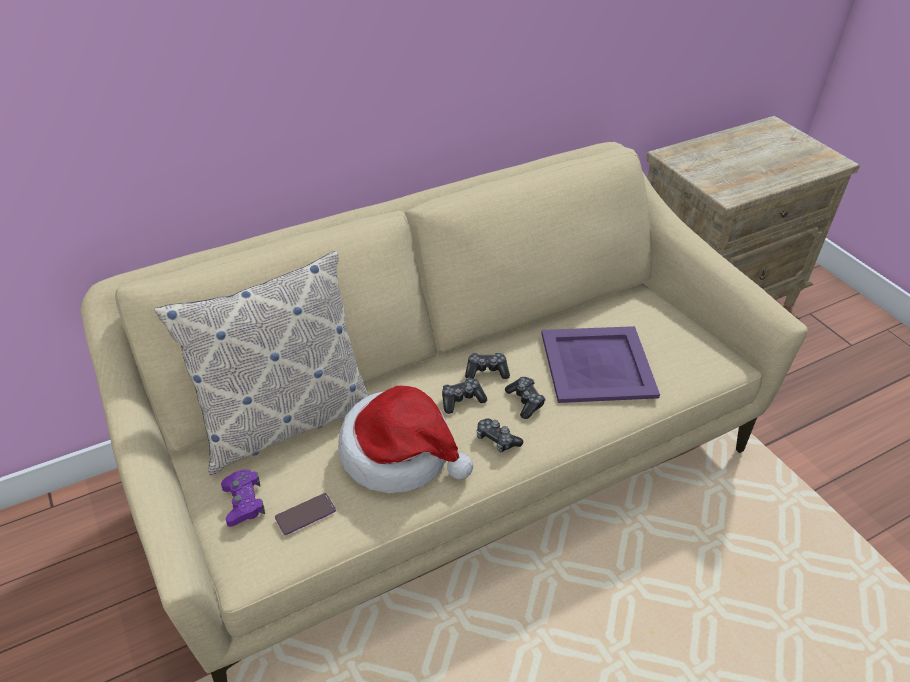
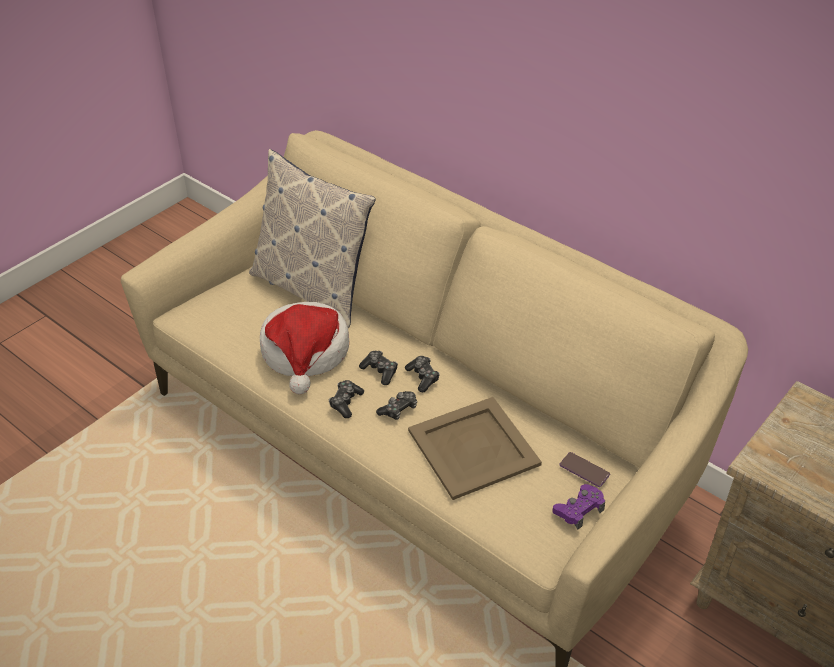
camera: 70 degrees right, 0 degrees up
(243, 502) = (232, 295): purple game controller -> purple game controller (579, 509)
(305, 514) = (232, 325): phone -> phone (584, 470)
(596, 364) = (474, 446): purple tray -> beige tray

